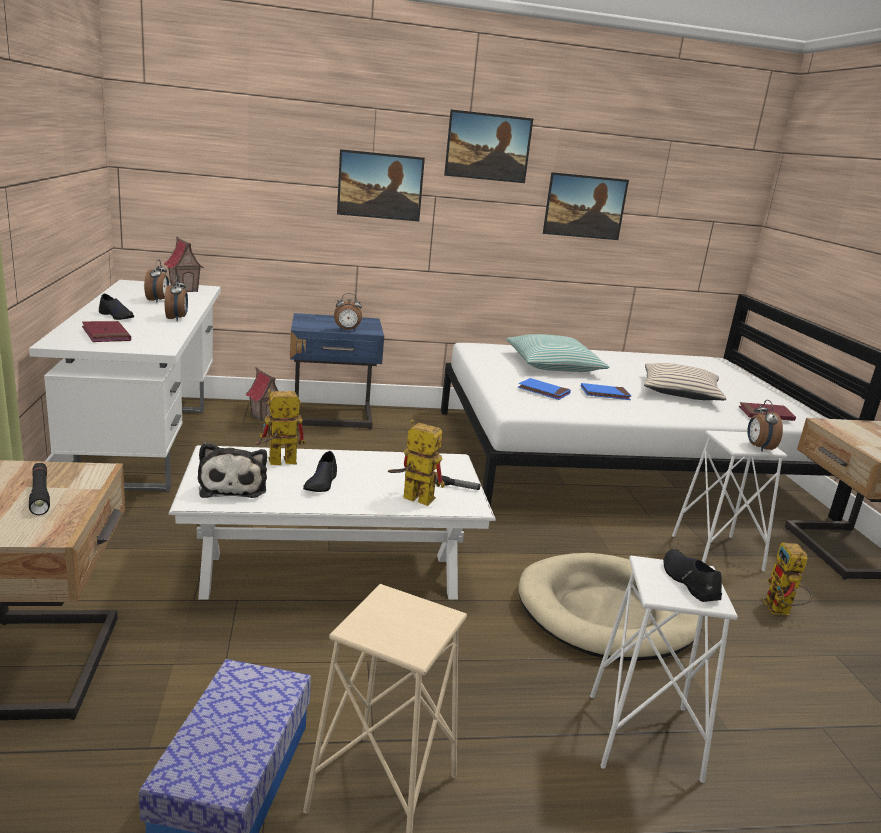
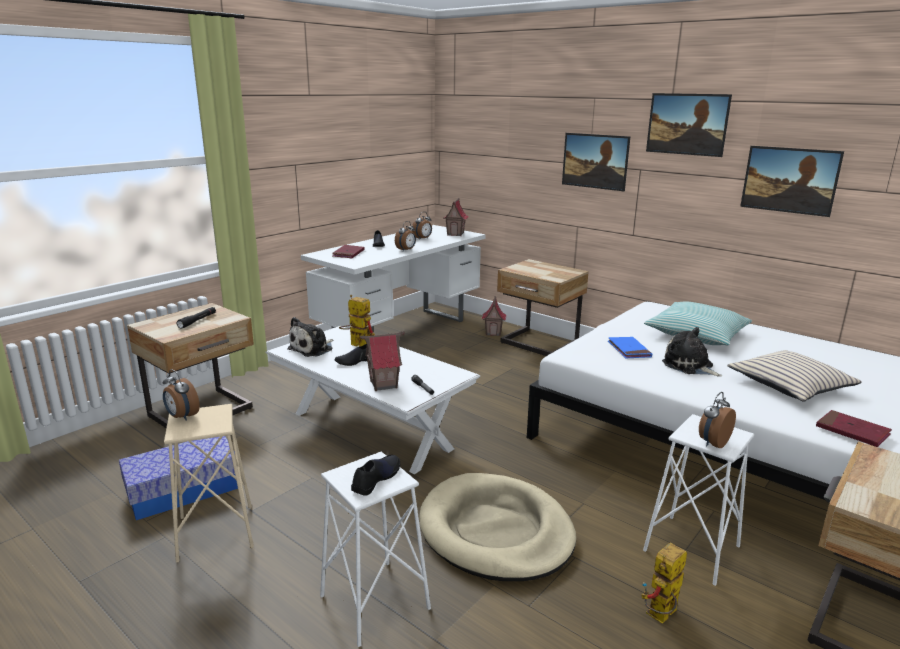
camera: 50 degrees right, 0 degrees up
(332, 417) = (538, 344): blue nightstand -> beige nightstand
(347, 330) = (538, 275): alarm clock -> alarm clock (182, 417)
(411, 498) = (383, 384): toy robot -> toy house
(605, 394) = (689, 366): blue book -> plush toy

